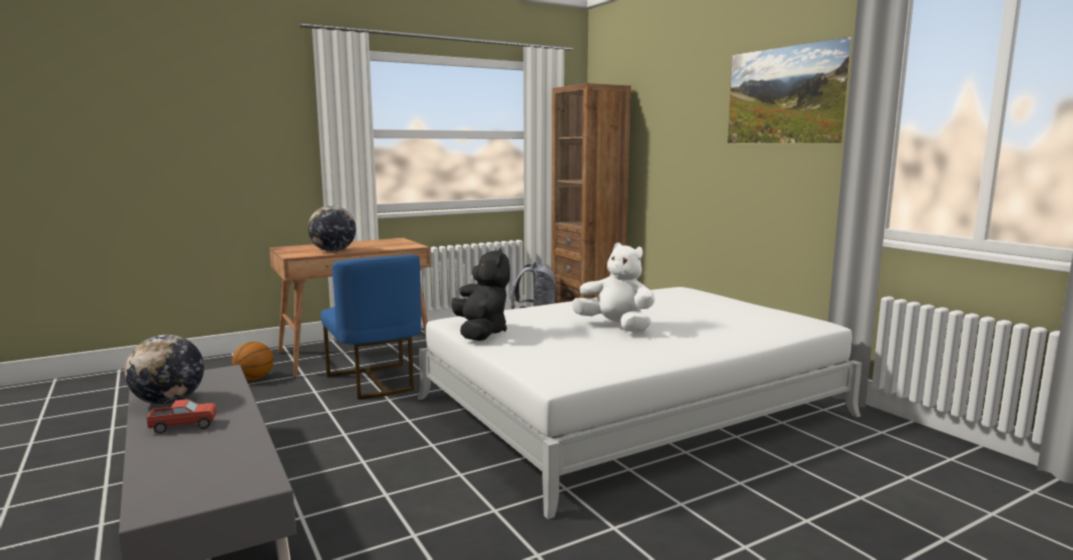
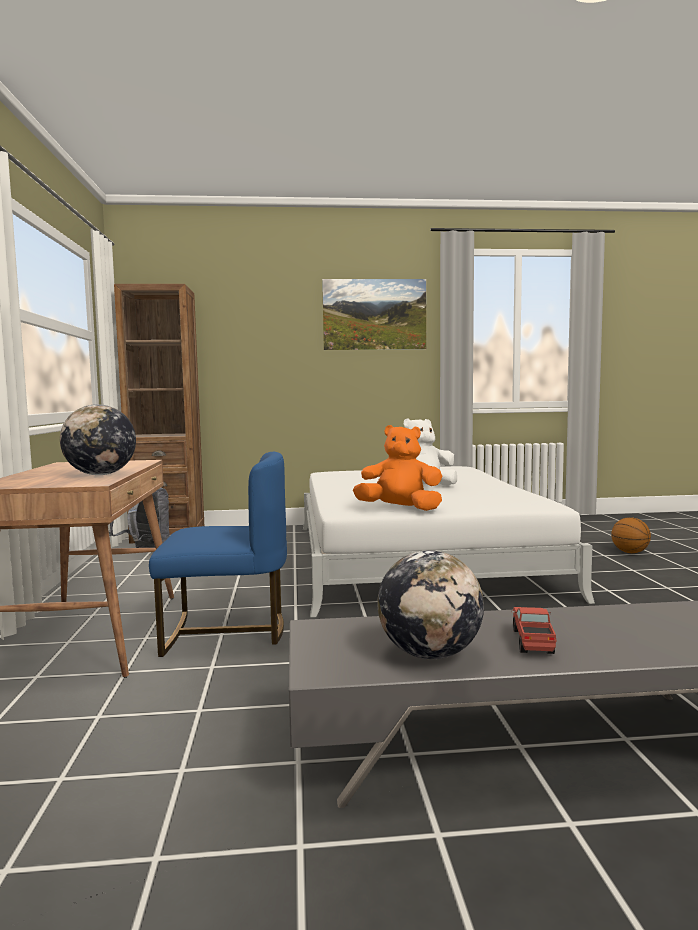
camera: 65 degrees left, 5 degrees down
(254, 379) = (82, 708): basketball -> basketball (630, 552)
(481, 333) = (400, 509): black plush toy -> orange plush toy

